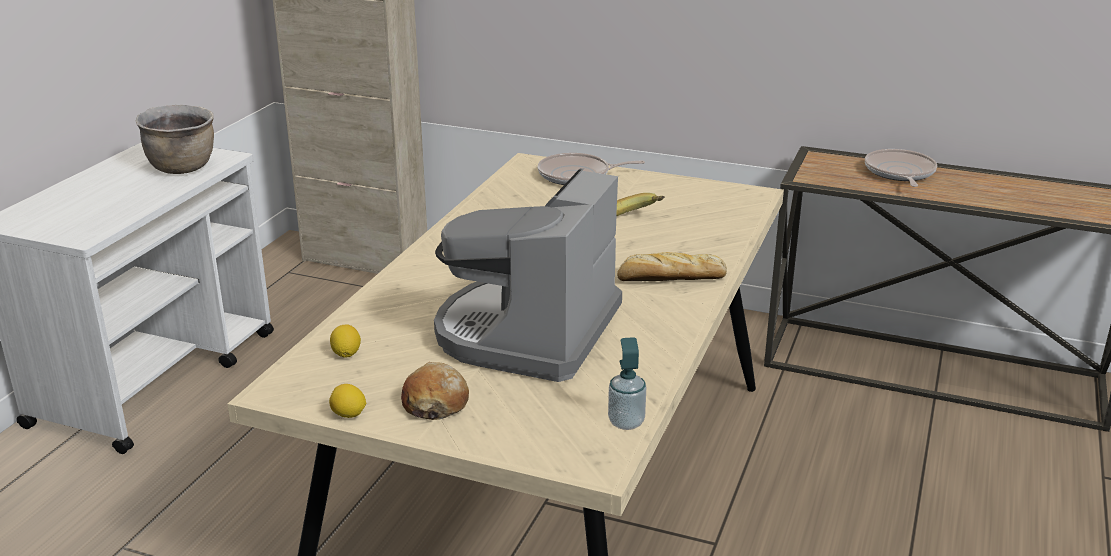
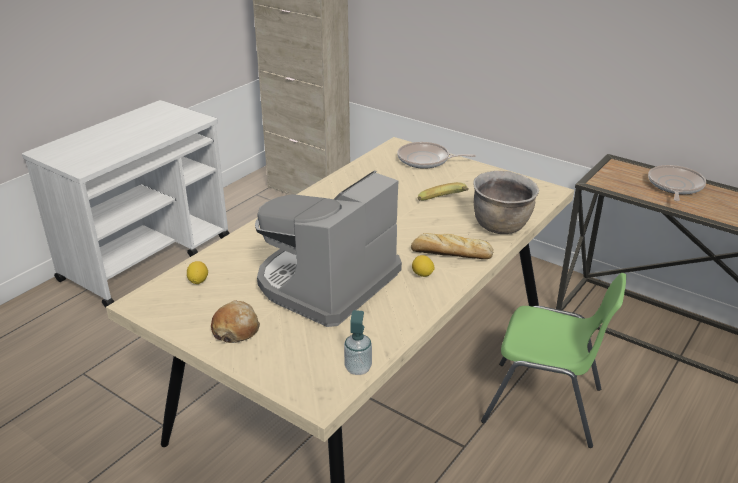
camera: 15 degrees right, 5 degrees up
(183, 168) = (168, 124): brown cooking pot -> brown cooking pot (501, 226)
(348, 415) = (175, 329): lemon -> lemon (422, 275)
(796, 477) = (544, 405): none -> green chair

